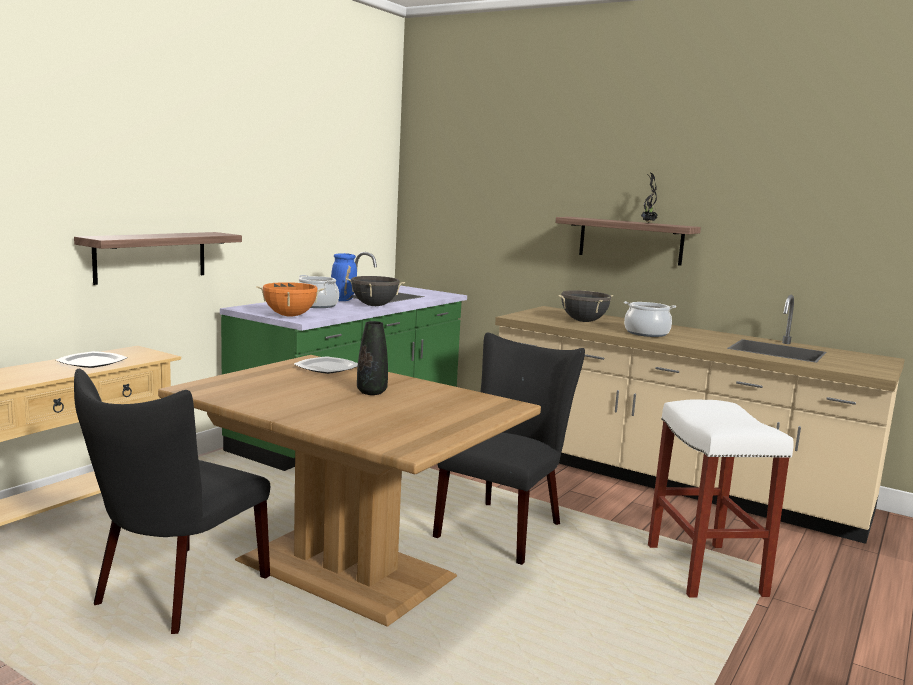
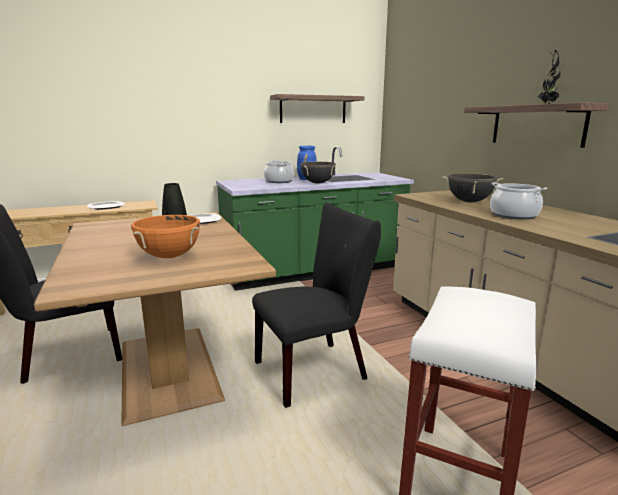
camera: 35 degrees right, 5 degrees up
(151, 256) = (163, 145): shelf -> shelf (313, 109)
(289, 316) = (241, 186): orange cooking pot -> orange cooking pot (169, 256)

